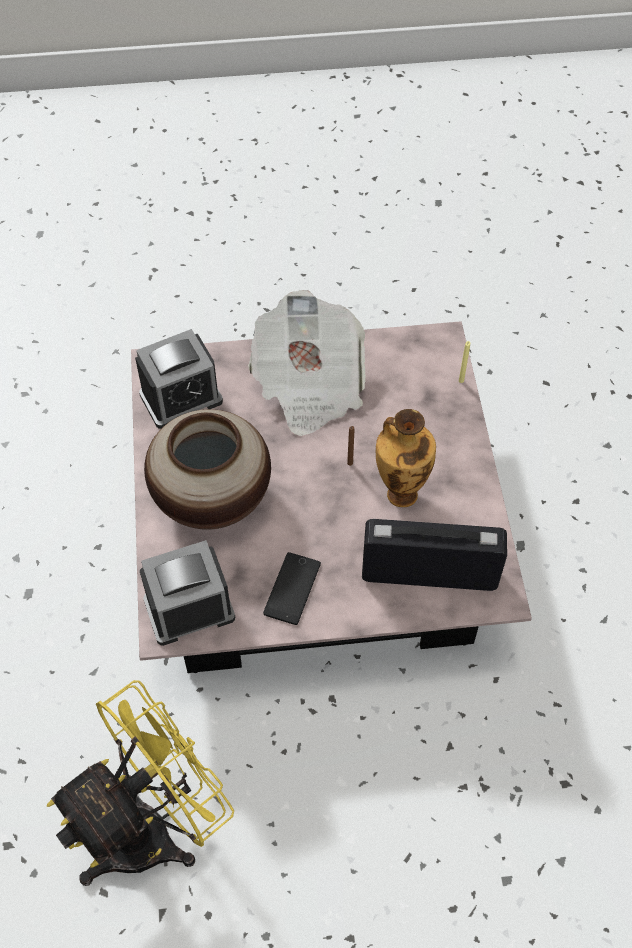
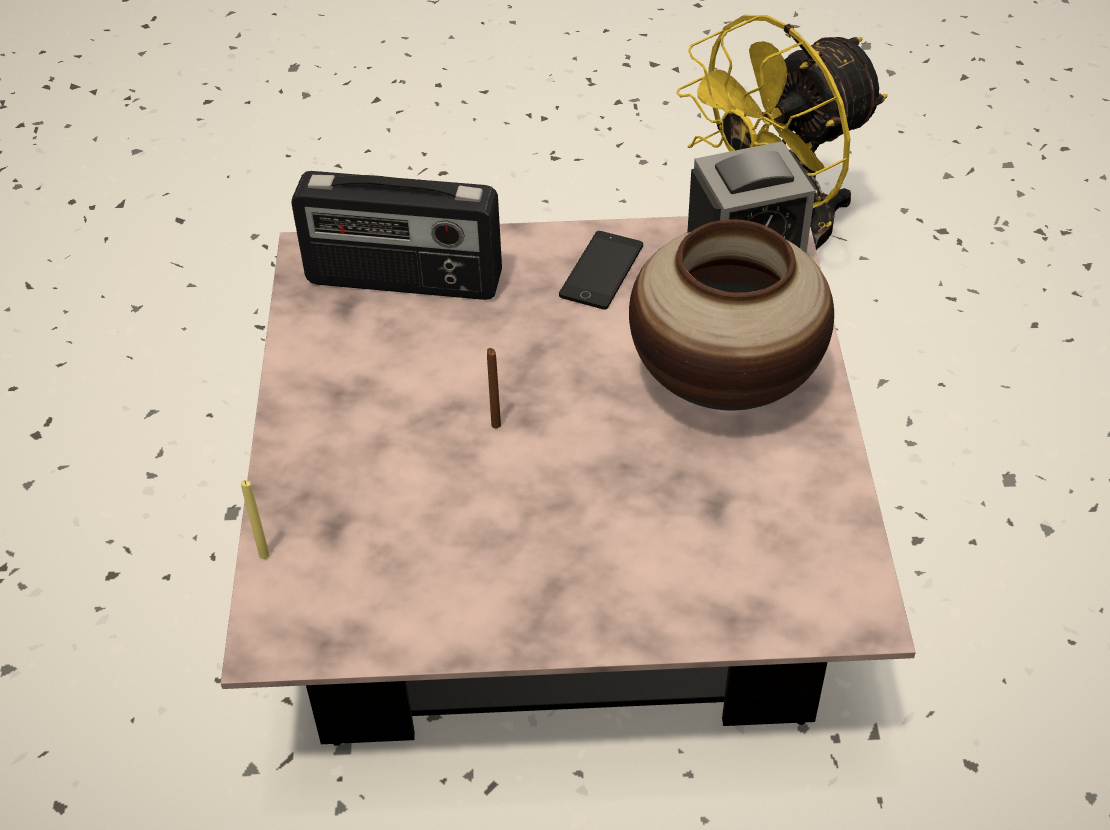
camera: 175 degrees left, 10 degrees down
(181, 398) = (796, 545): alarm clock -> none
(308, 385) = (554, 559): newspaper -> none
(400, 493) = (421, 380): vase -> none

